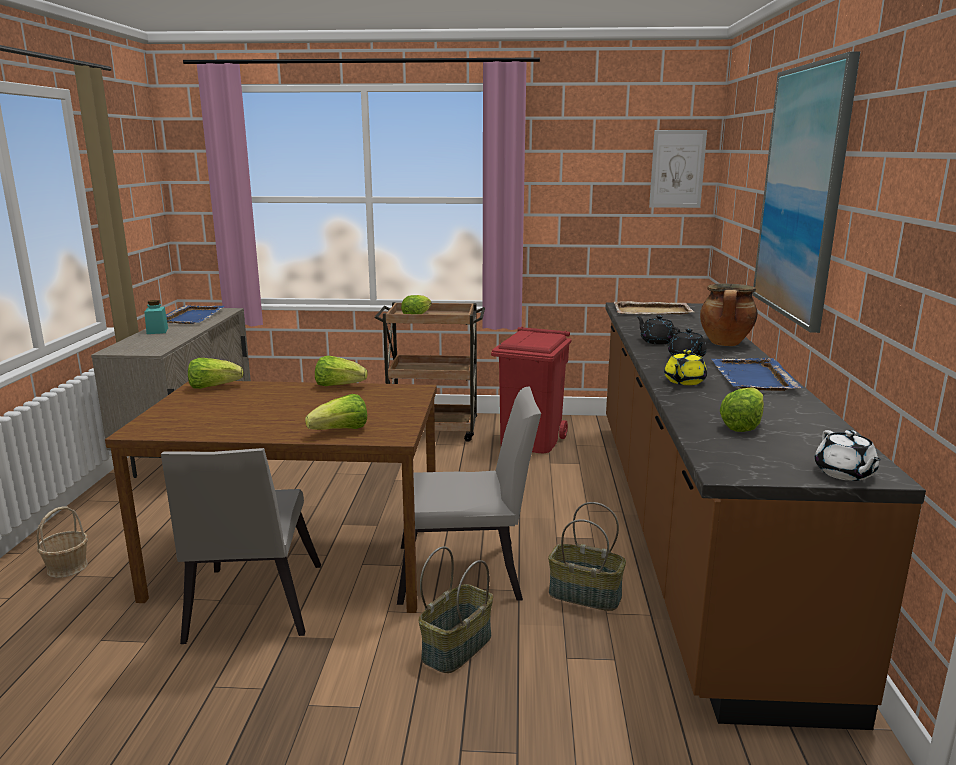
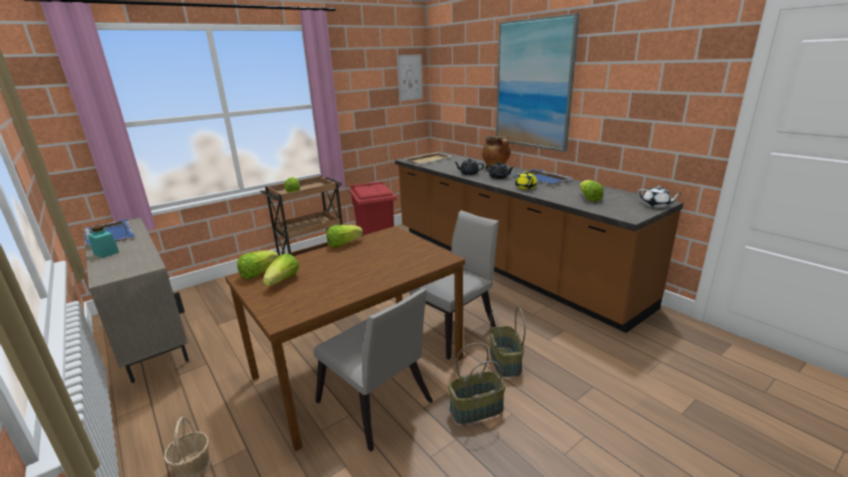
camera: 40 degrees left, 5 degrees up
(341, 431) = (411, 266): lettuce -> lettuce (283, 281)
(584, 595) = (514, 311): basket -> basket (476, 410)

